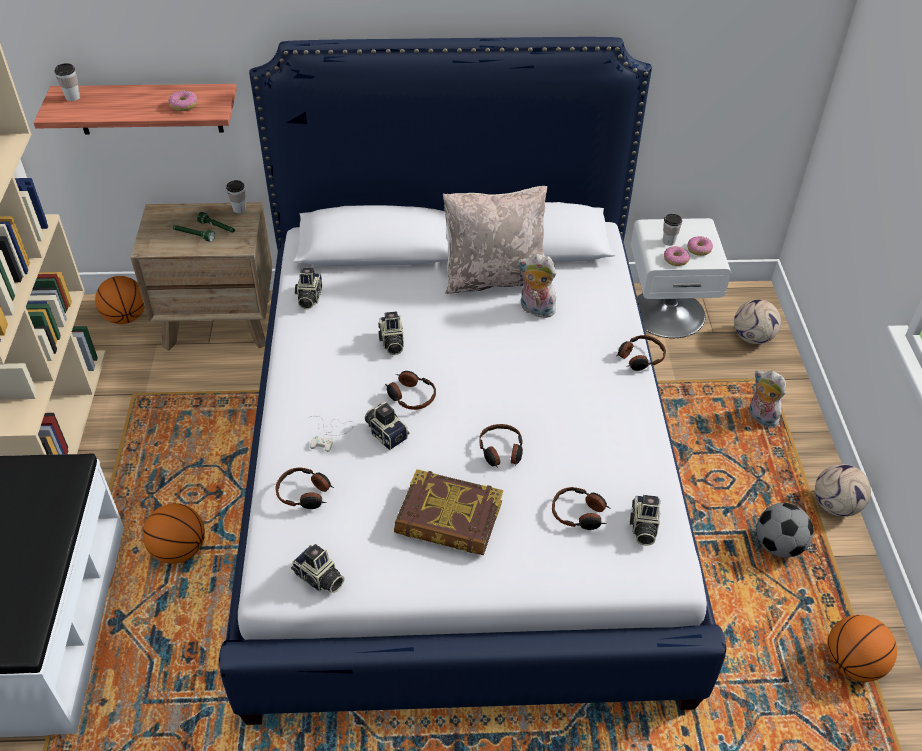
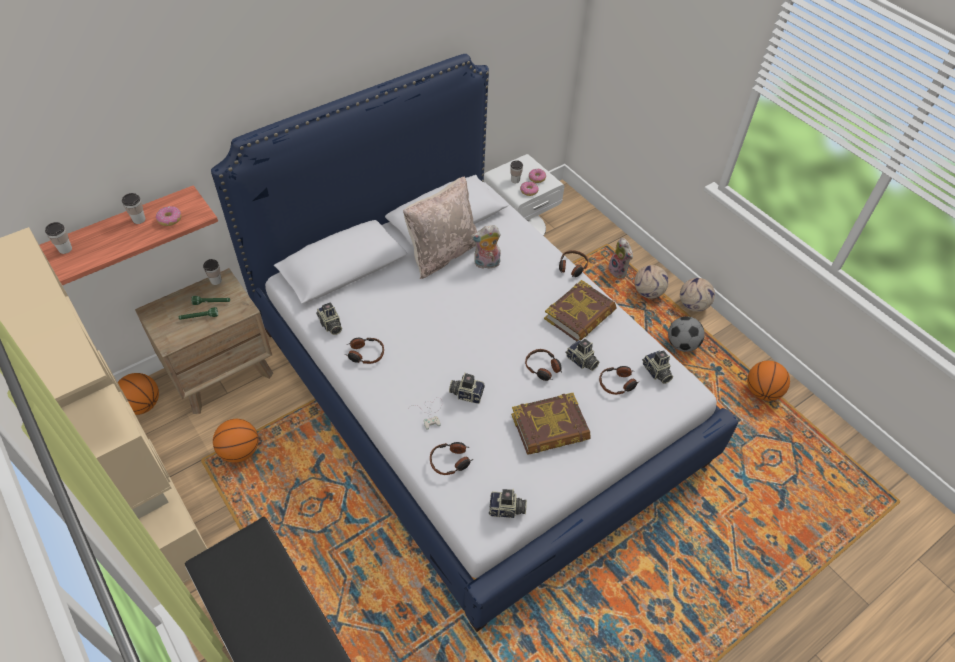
camera: 35 degrees left, 5 degrees up
(157, 96) = (139, 219): none -> cup
(179, 550) = (335, 549): basketball -> basketball (240, 451)
(391, 342) = (415, 330): camera -> camera (581, 361)
(410, 396) = (459, 360): headphones -> headphones (365, 354)
(601, 415) = (580, 315): none -> book
(753, 337) = (579, 221): football -> football (648, 292)
(760, 418) = (619, 271): plush toy -> plush toy turned 135 degrees counterclockwise

